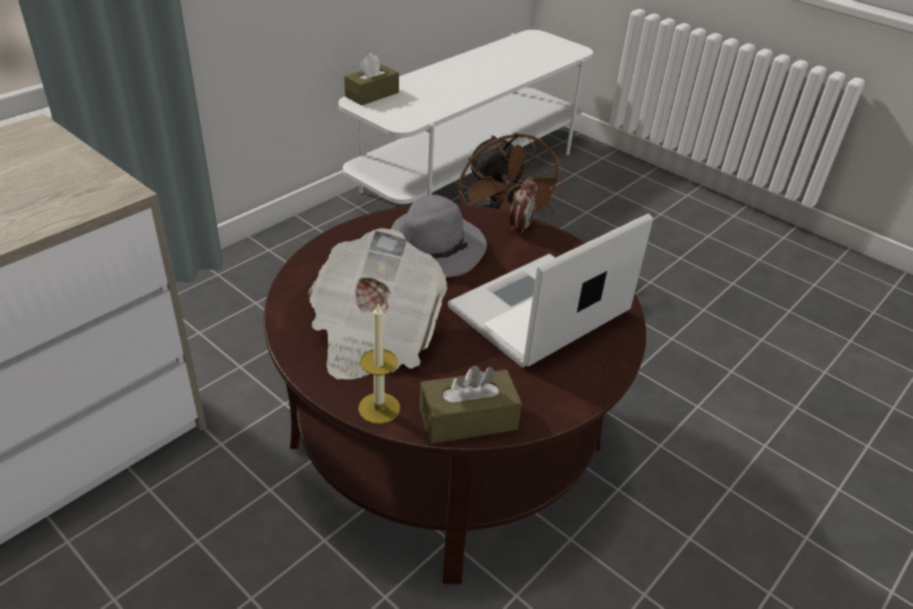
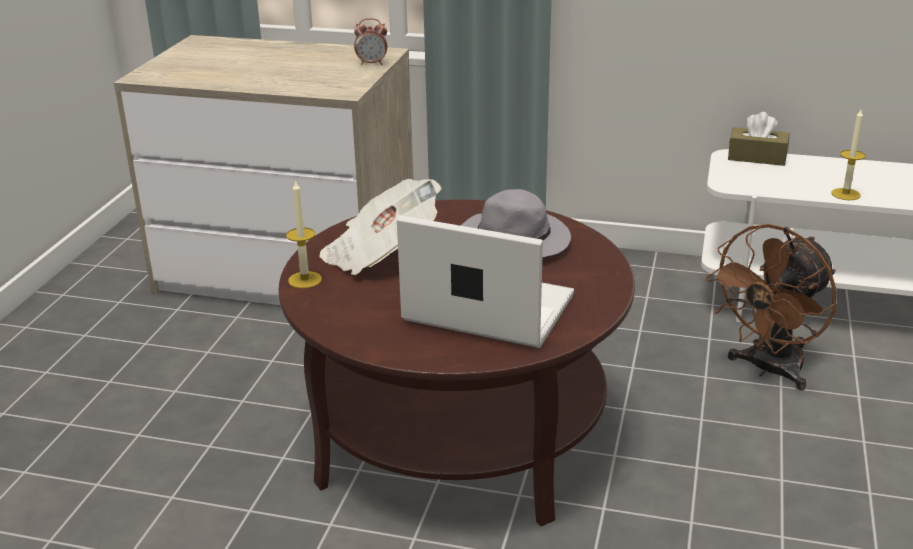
camera: 65 degrees right, 10 degrees down
(467, 95) = (845, 194): none -> candle
(468, 419) = (323, 314): brown tissue box -> none
(520, 226) = (607, 269): alarm clock -> alarm clock (372, 63)

